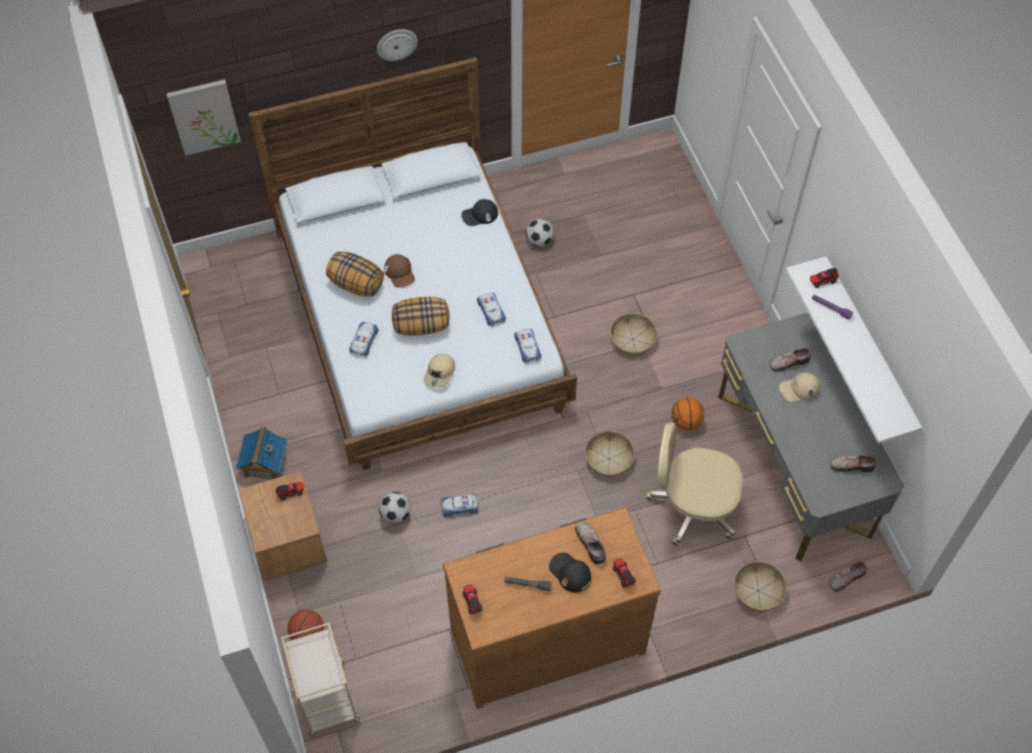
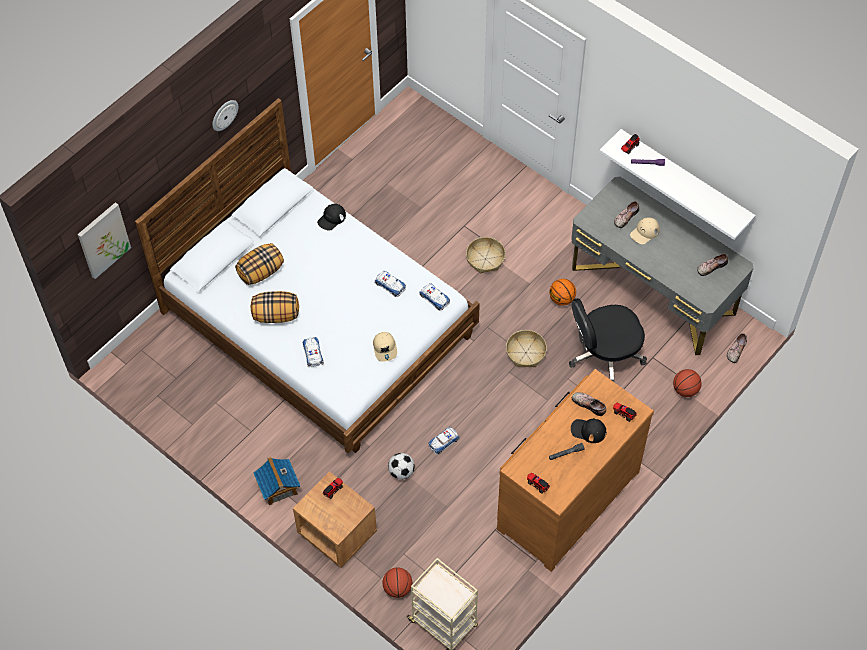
camera: 30 degrees left, 0 degrees up
(400, 273) = (303, 290): brown cap -> none
(421, 325) = (346, 321): pillow -> pillow (261, 271)
(539, 241) = (368, 219): football -> none
(692, 506) = (604, 355): beige office chair -> black office chair
(758, 591) = (685, 389): basket -> basketball

